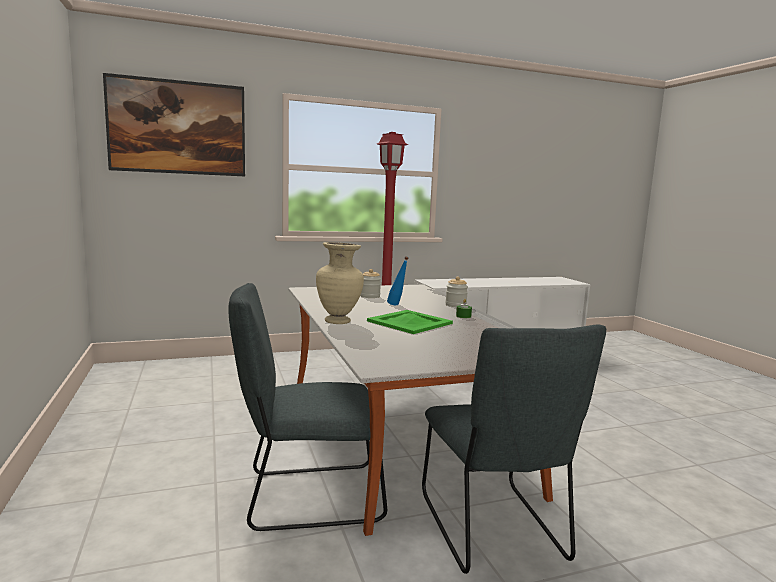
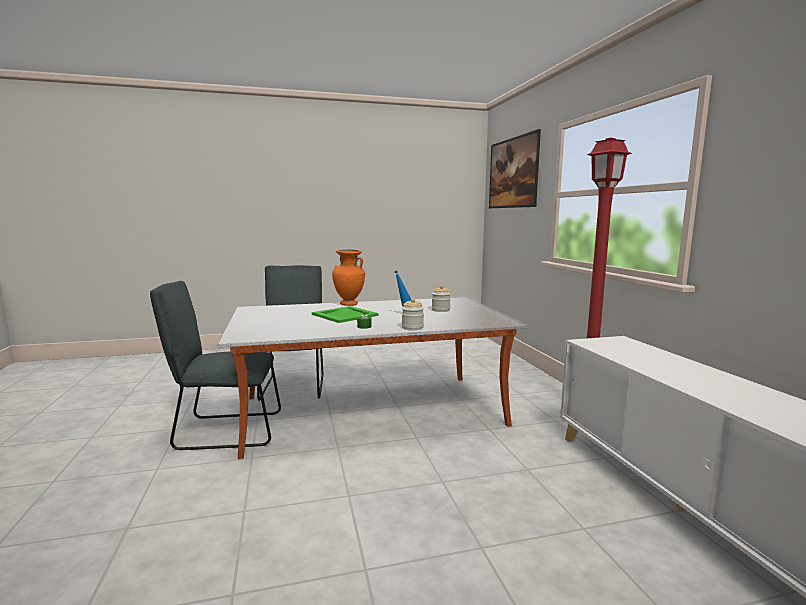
camera: 95 degrees right, 0 degrees up
(339, 322) = (349, 304): beige vase -> orange vase

